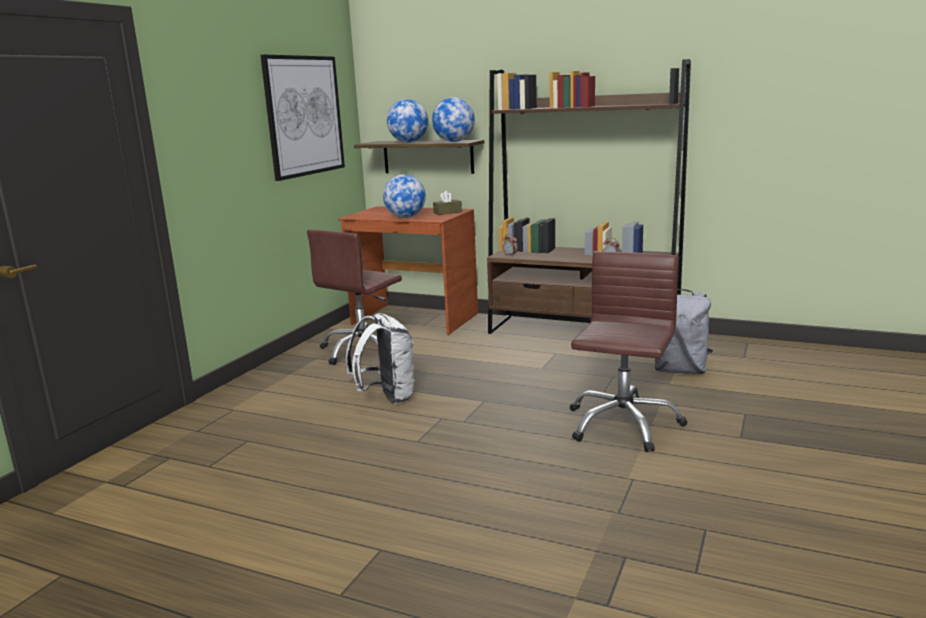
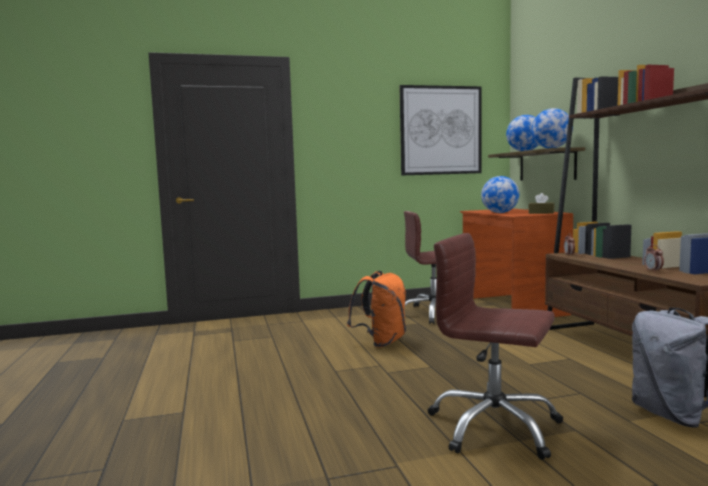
camera: 50 degrees right, 10 degrees down
(386, 397) = (381, 342): white backpack -> orange backpack
(622, 424) = (494, 427): brown office chair -> brown office chair turned 135 degrees counterclockwise

